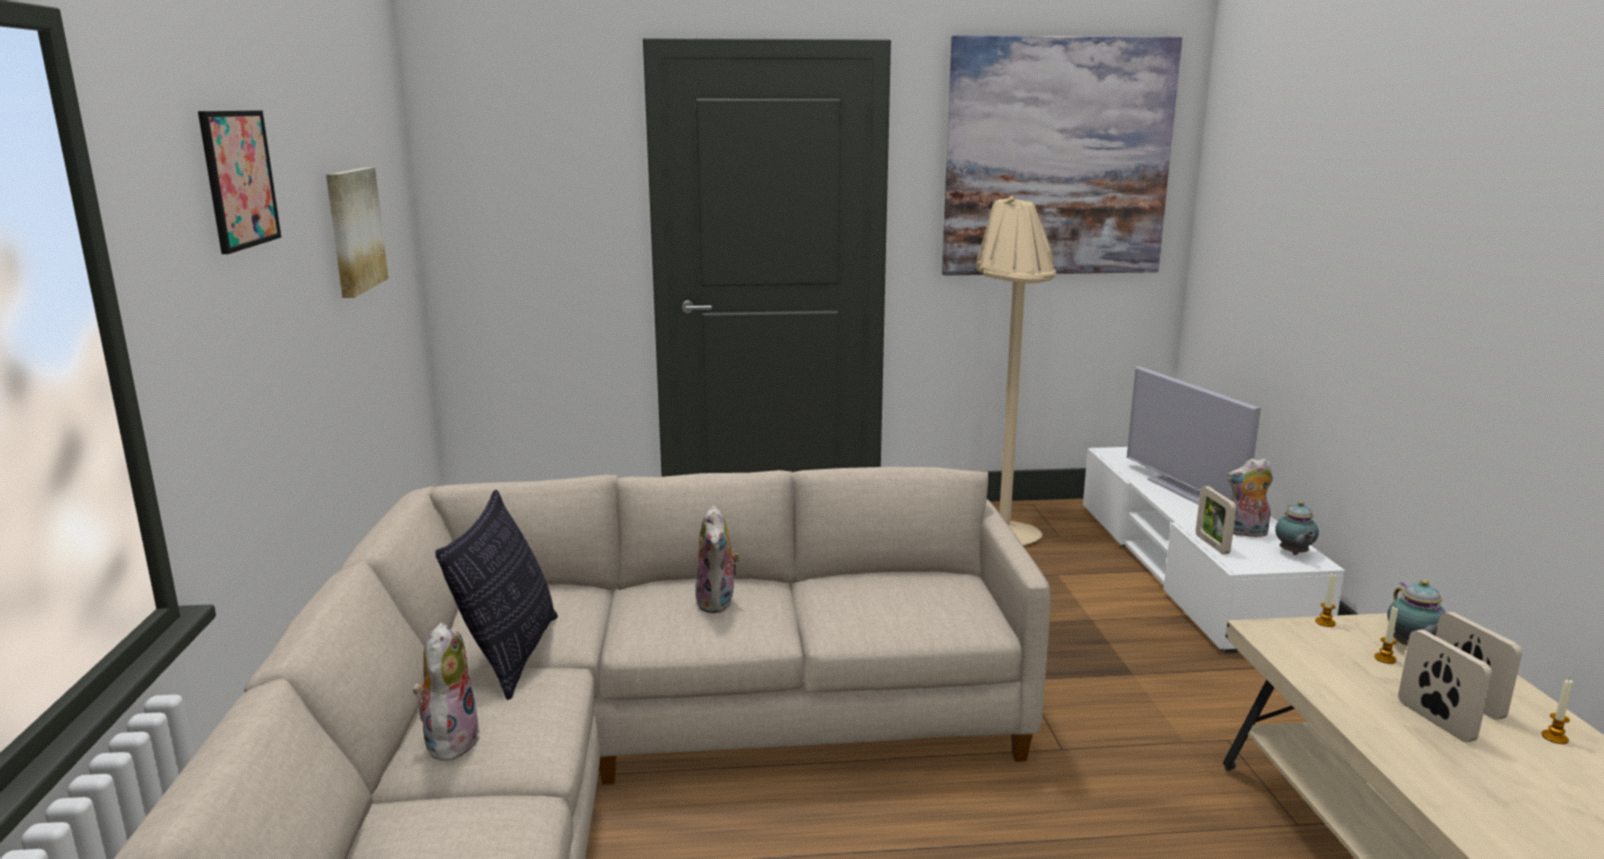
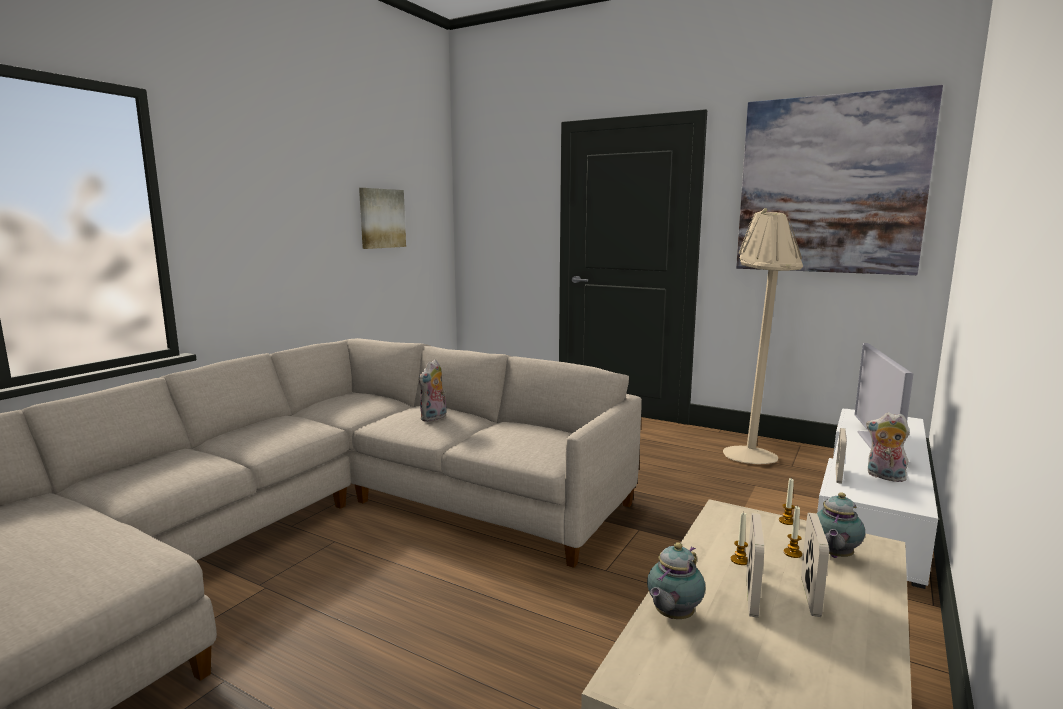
camera: 35 degrees right, 5 degrees down
(239, 179) = (276, 177): picture -> none
(449, 740) = (242, 435): plush toy -> none
(511, 656) = (318, 416): pillow -> none
(1293, 553) = (905, 497): teapot -> teapot (672, 616)
(1554, 737) = (847, 646): candle -> candle (739, 560)

